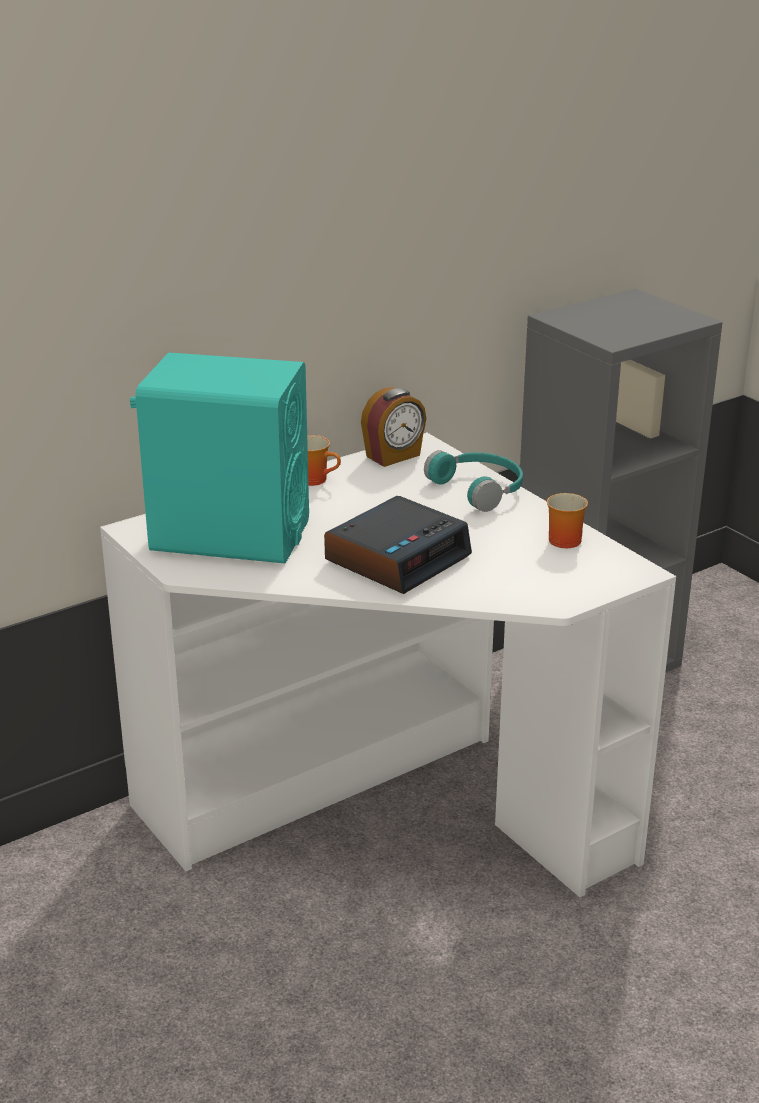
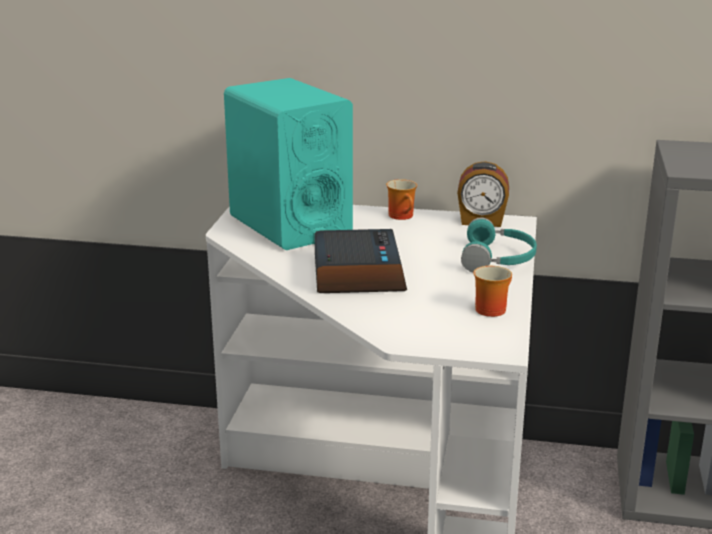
camera: 45 degrees right, 5 degrees down
(397, 557) = (357, 274): alarm clock -> alarm clock turned 90 degrees counterclockwise

